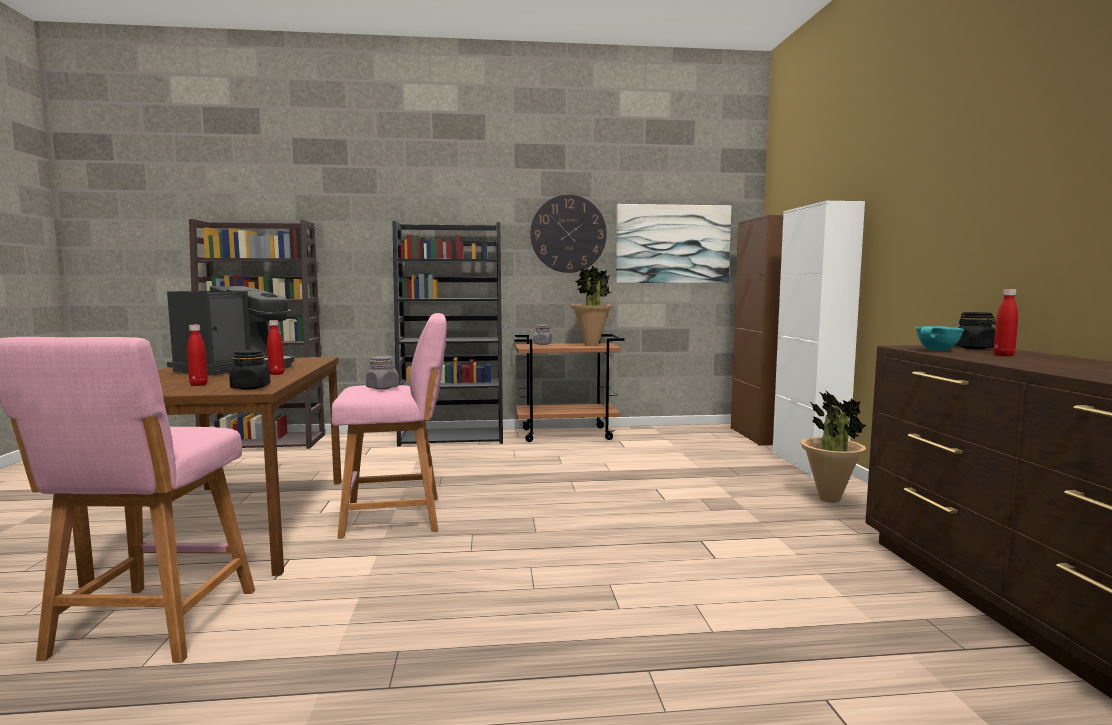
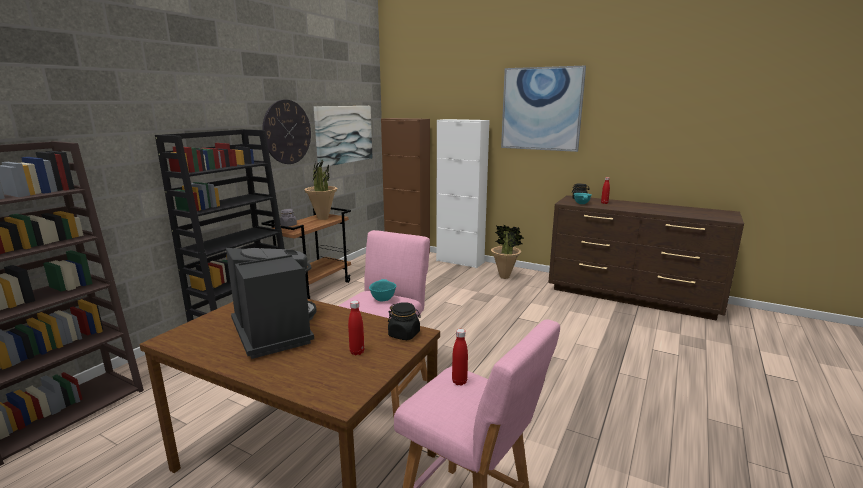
camera: 55 degrees left, 10 degrees up
(276, 374) = (338, 319): red bottle -> red bottle (459, 382)
(383, 388) = (382, 299): grey jar -> turquoise bowl
(941, 161) = (541, 109): none -> picture

